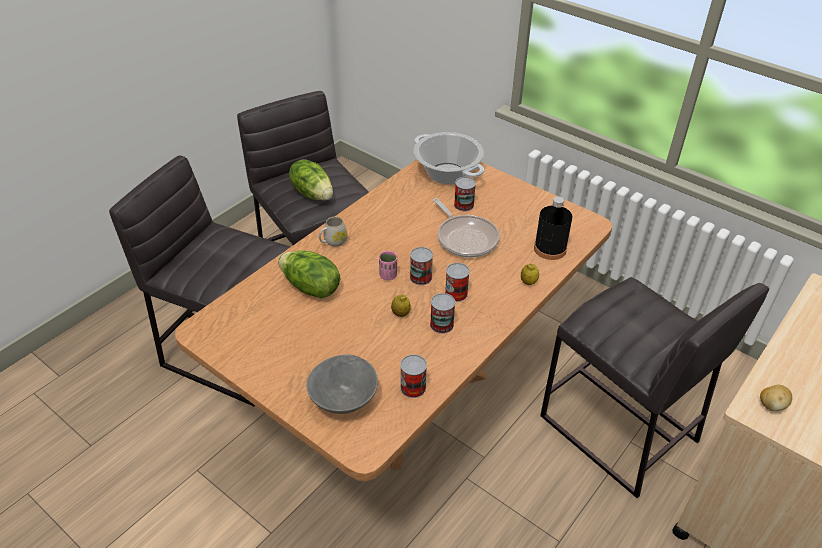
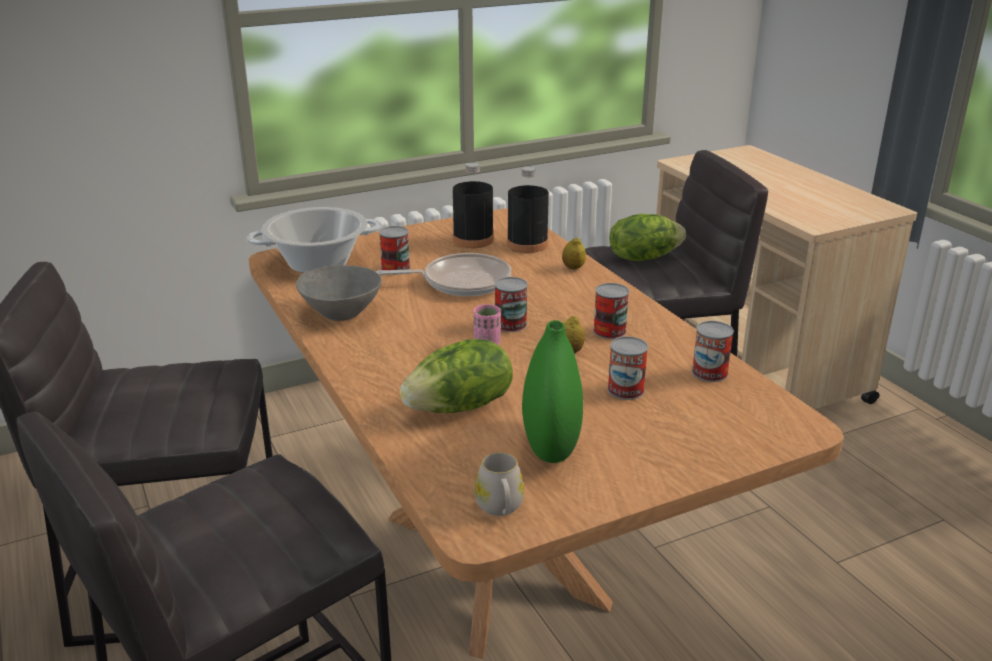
camera: 65 degrees left, 15 degrees down
(288, 335) = (551, 445): none -> green vase
(313, 193) = (181, 396): lettuce -> lettuce (643, 257)
(333, 242) = (373, 369): white mug -> white mug (500, 508)
(344, 400) = (709, 424): grey bowl -> grey bowl (341, 313)
(456, 293) = (560, 310): can -> can (625, 390)
(536, 222) = (473, 240): none -> black bottle
(771, 405) = (811, 216): potato -> none

